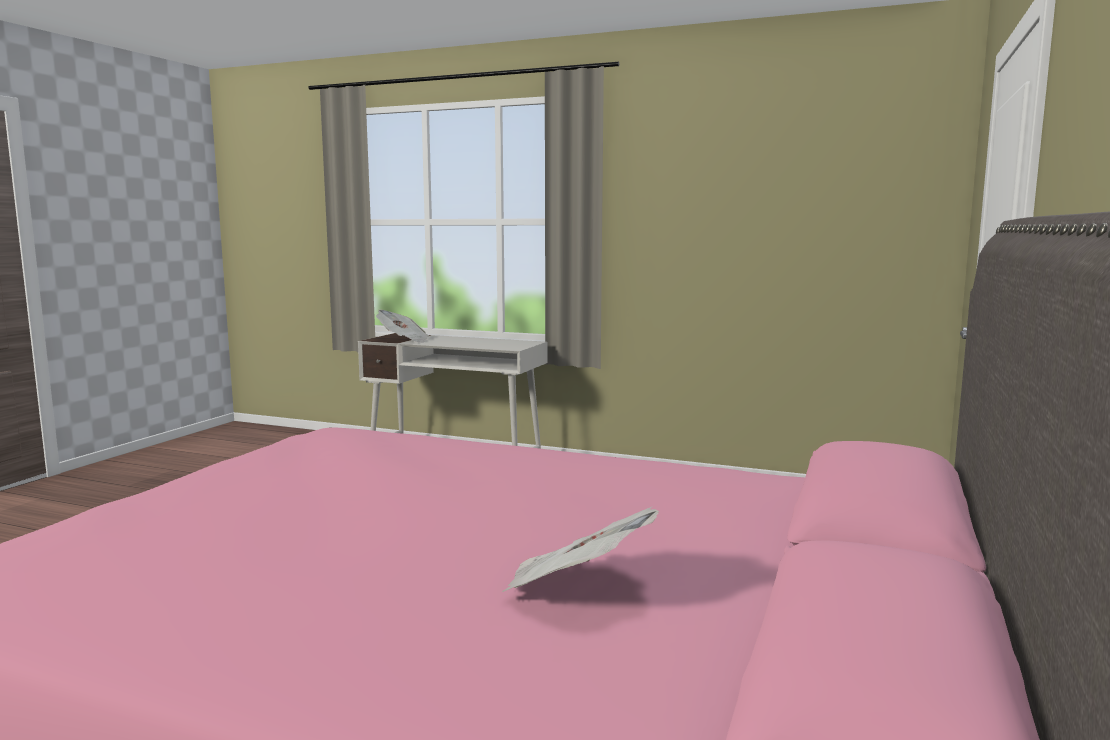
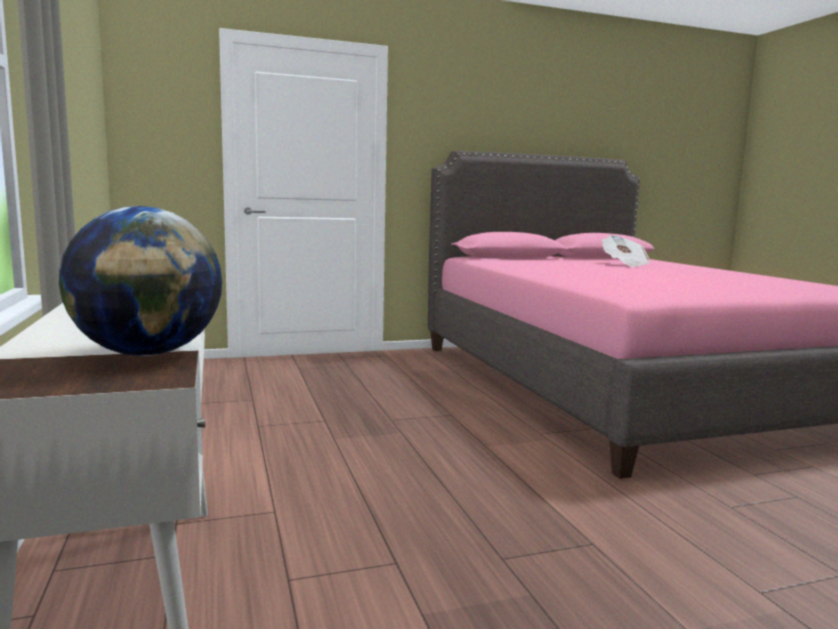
camera: 130 degrees left, 0 degrees up
(404, 340) = (148, 353): newspaper -> globe

